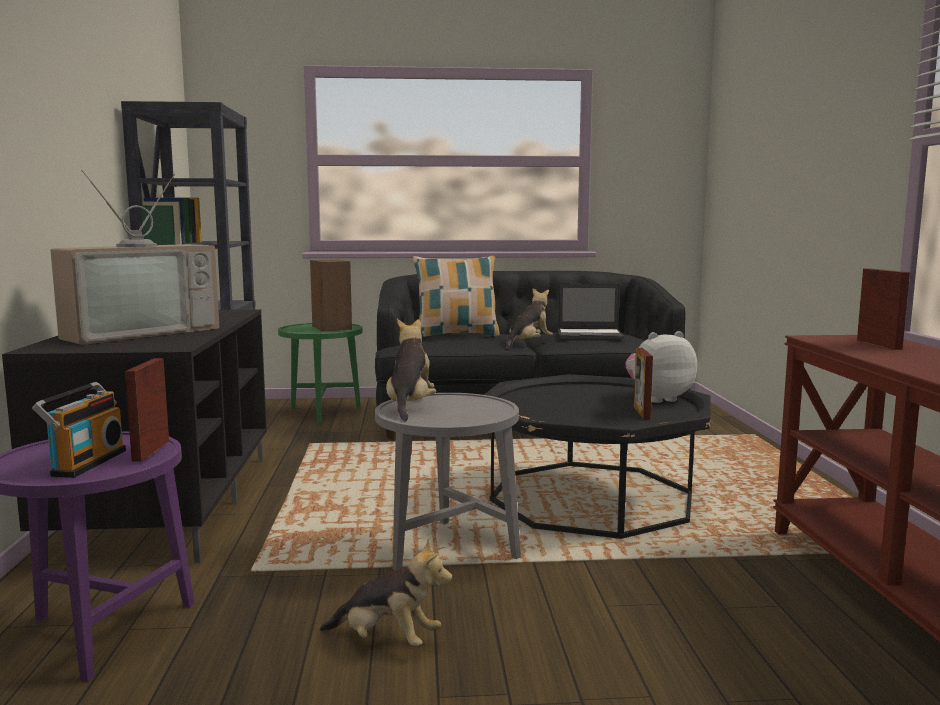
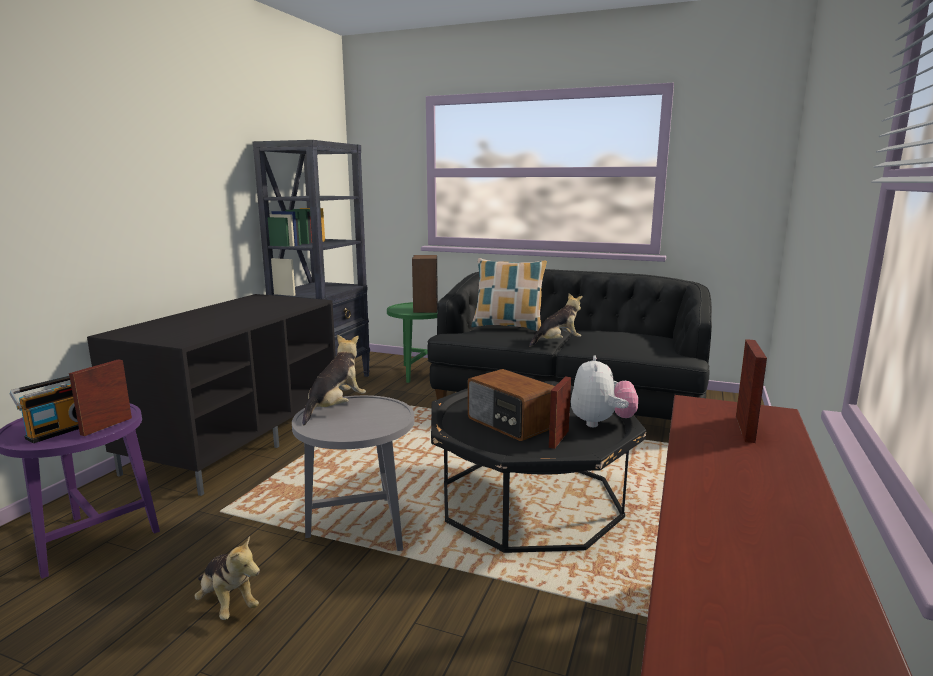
camera: 25 degrees right, 5 degrees up
(139, 332) = (202, 321): television -> none
(577, 409) = (509, 424): none -> radio
(590, 335) = (619, 339): laptop -> none
(658, 399) = (601, 423): plush toy -> plush toy turned 90 degrees clockwise

